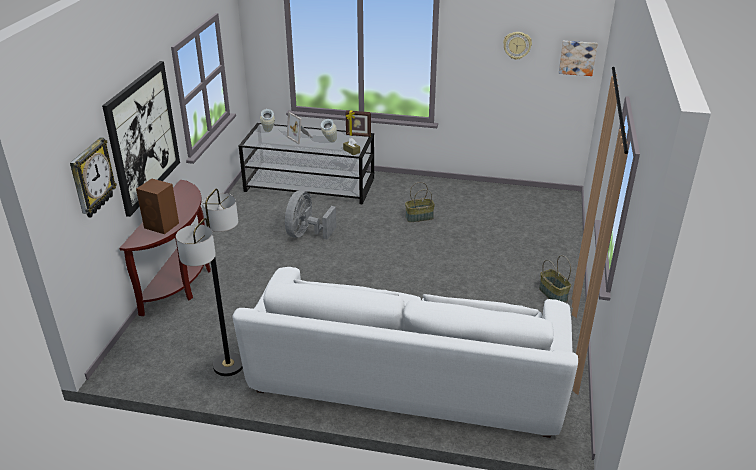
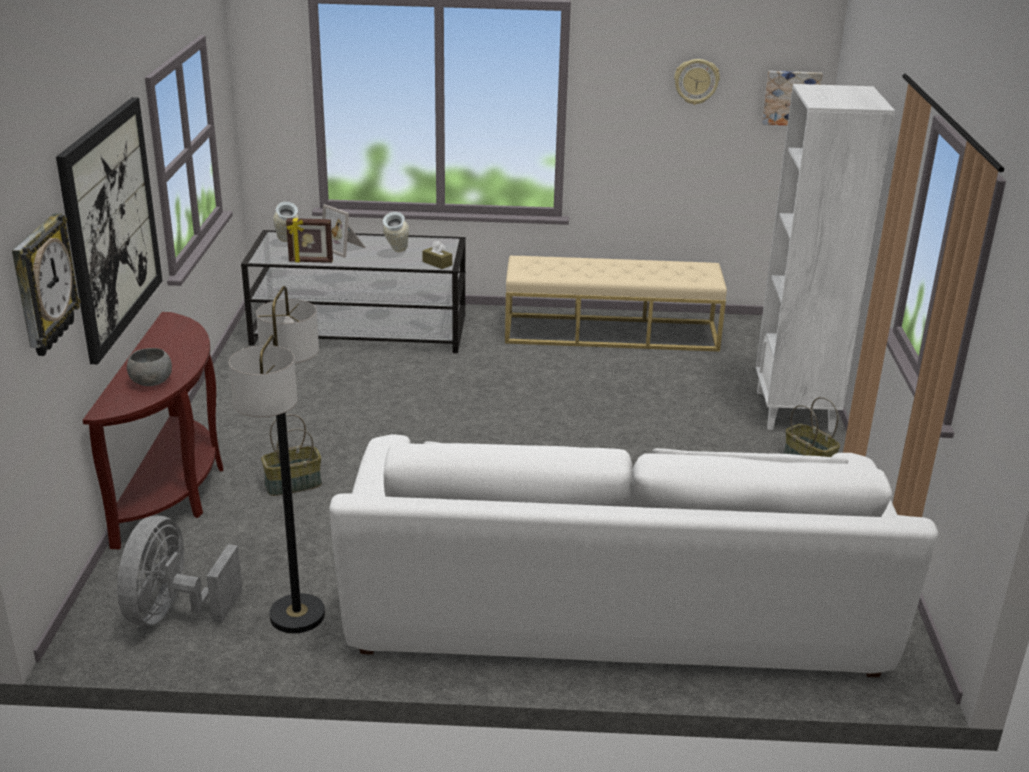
camera: 10 degrees left, 5 degrees down
(162, 226) = (152, 381): brown speaker -> grey bowl
(306, 234) = (376, 402): grey fan -> grey fan (173, 613)
(358, 135) = (440, 241): picture frame -> picture frame (310, 261)
(419, 217) = (557, 367): basket -> basket (293, 485)
(459, 196) = (611, 333): none -> beige bench
(556, 258) = (795, 411): none -> white bookcase

